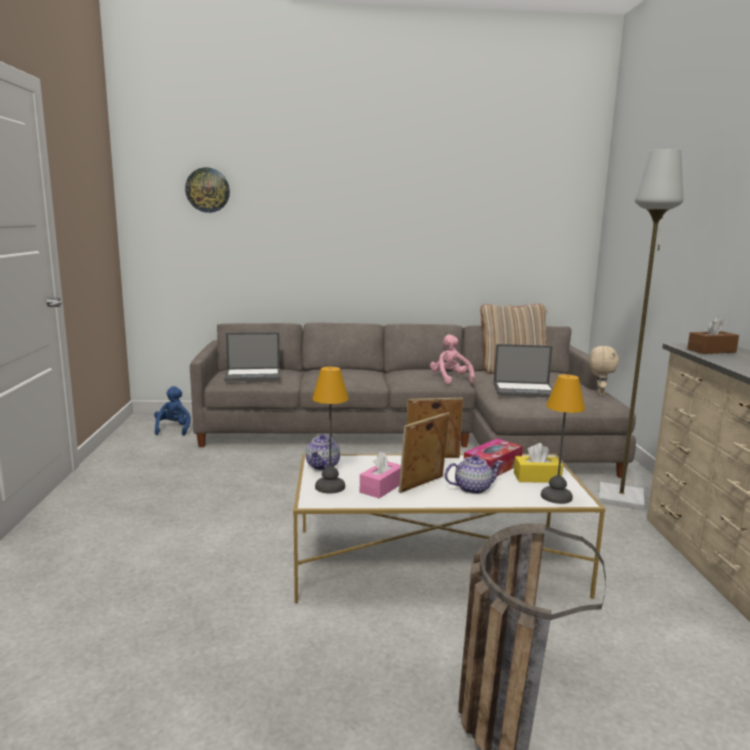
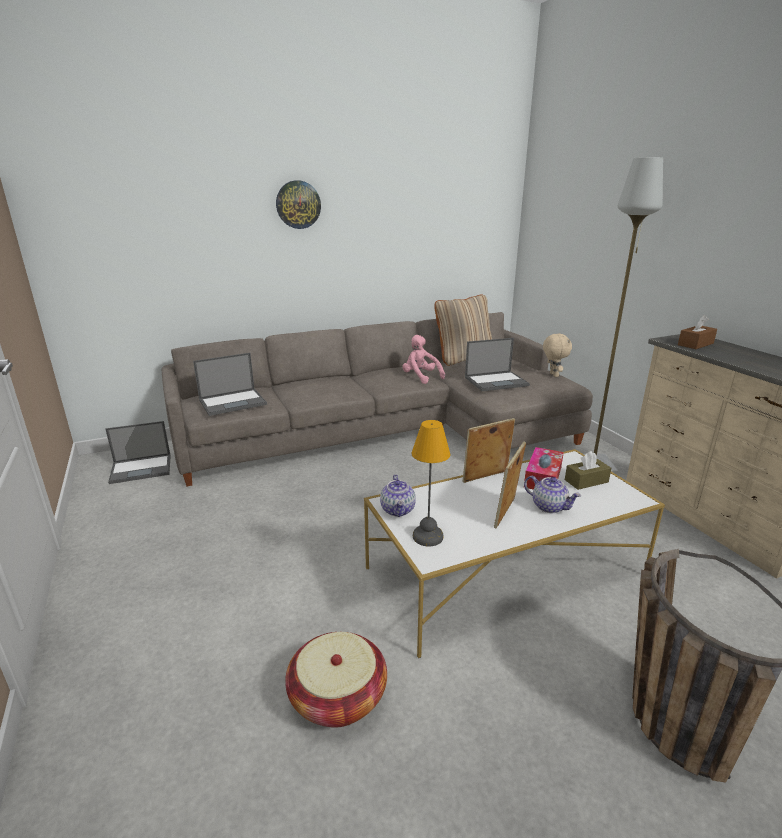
camera: 20 degrees left, 10 degrees up
(173, 429) = (142, 468): blue plush toy -> laptop
(204, 610) = (337, 696): none -> basket
(207, 190) = (132, 194): wall clock -> wall clock (298, 204)
(381, 488) = (474, 525): pink tissue box -> none
(473, 488) = (549, 506): teapot -> teapot turned 75 degrees clockwise
(537, 478) = (586, 481): yellow tissue box -> brown tissue box
(557, 496) = (619, 499): table lamp -> none

